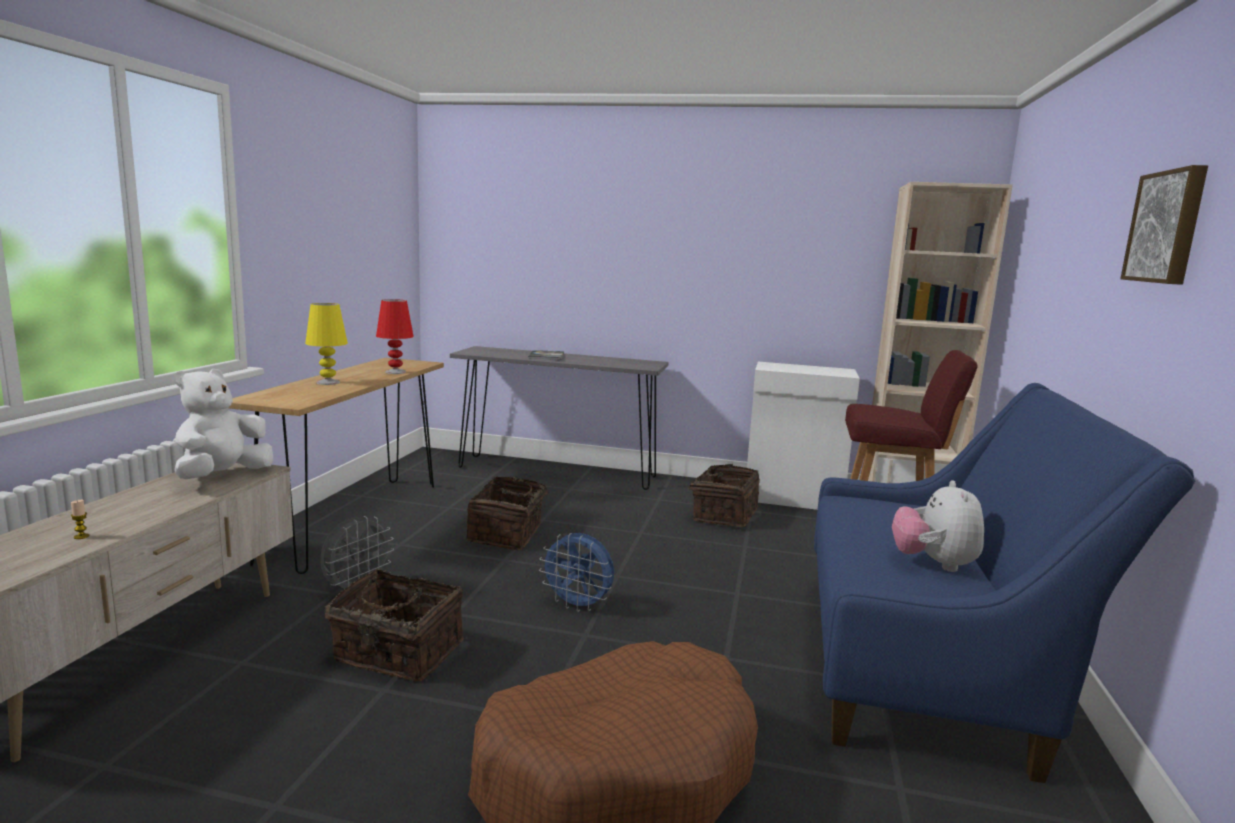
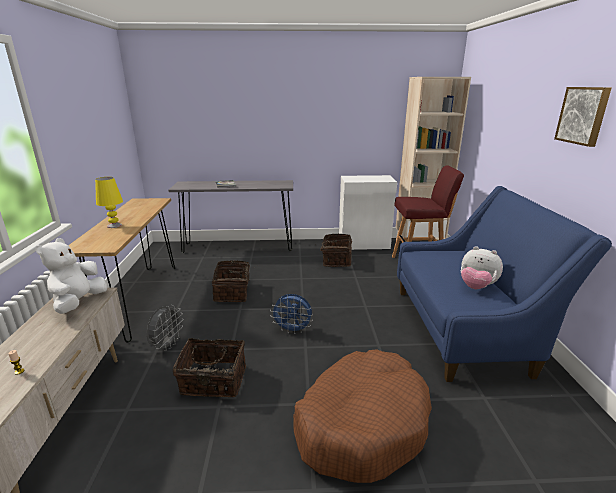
camera: 15 degrees left, 10 degrees up
(395, 372) = (149, 210): red table lamp -> none
(934, 564) = (476, 287): plush toy -> plush toy turned 45 degrees counterclockwise

